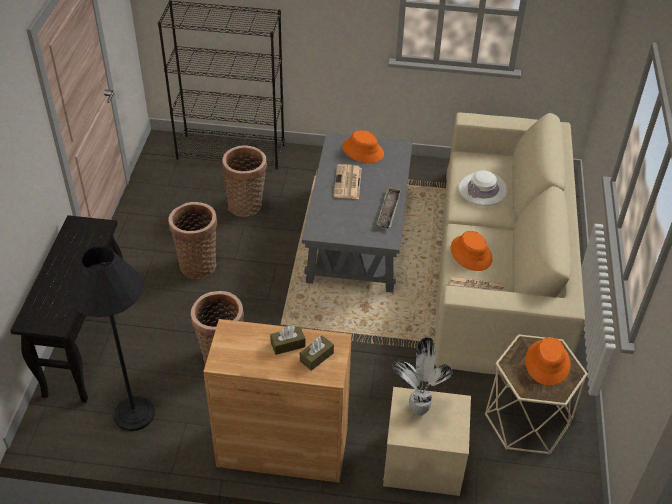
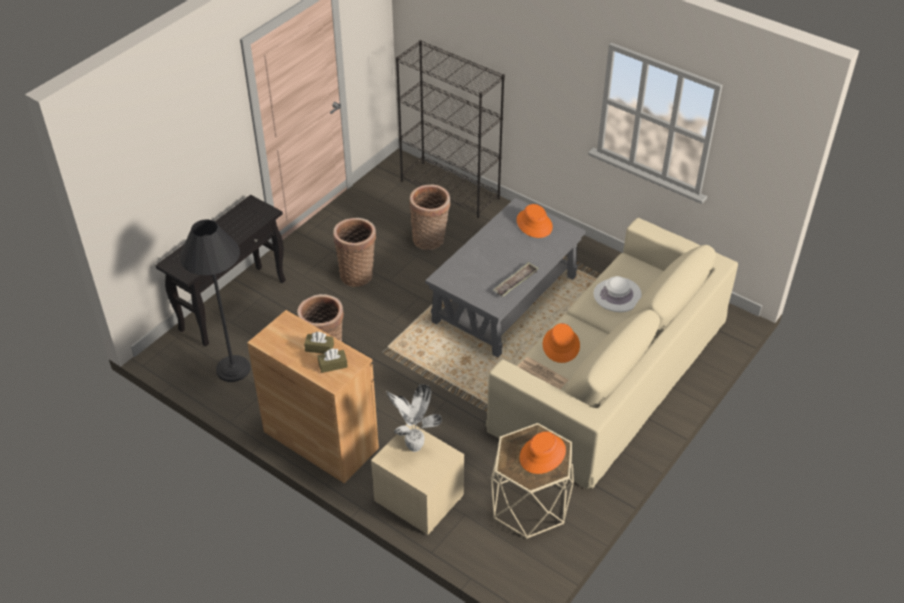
camera: 30 degrees right, 0 degrees up
(348, 183) = (499, 247): newspaper -> none

